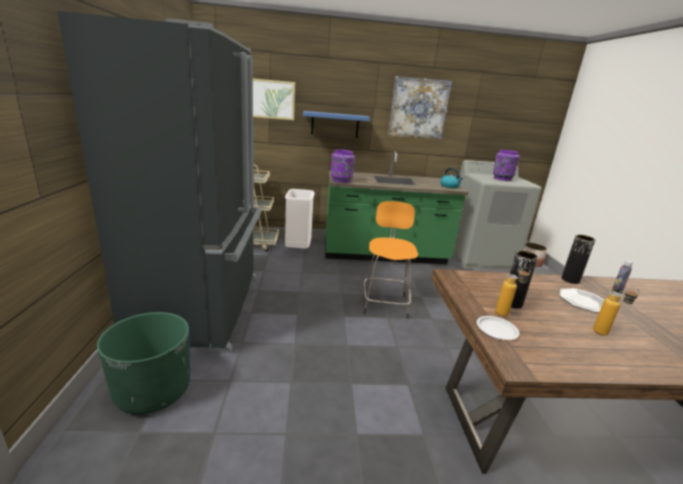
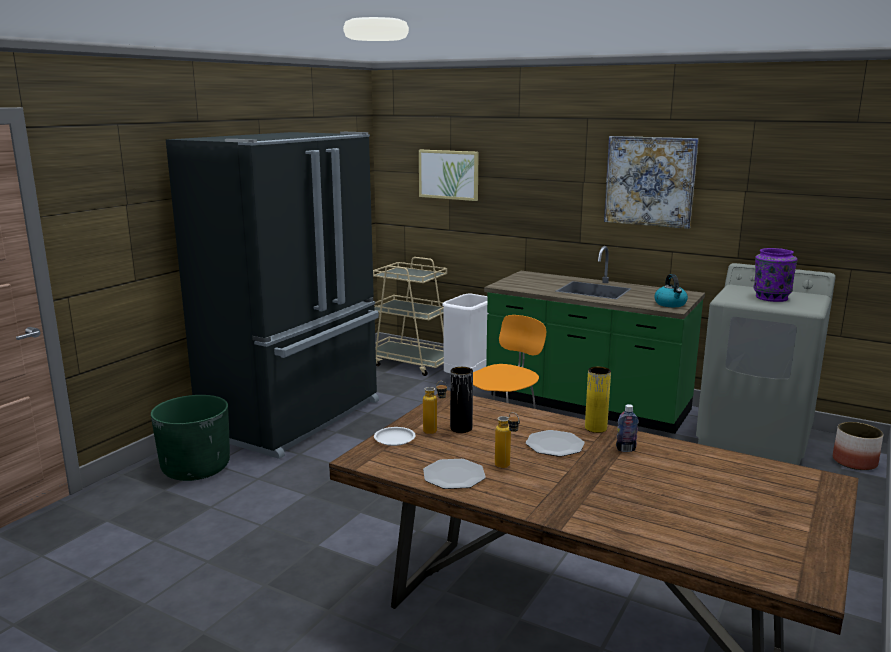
camera: 35 degrees right, 5 degrees down
(335, 125) = (530, 206): blue shelf -> none
(341, 180) = (506, 285): purple vase -> none
(570, 280) = (595, 428): black vase -> yellow vase
(602, 356) = (454, 476): none -> plate

